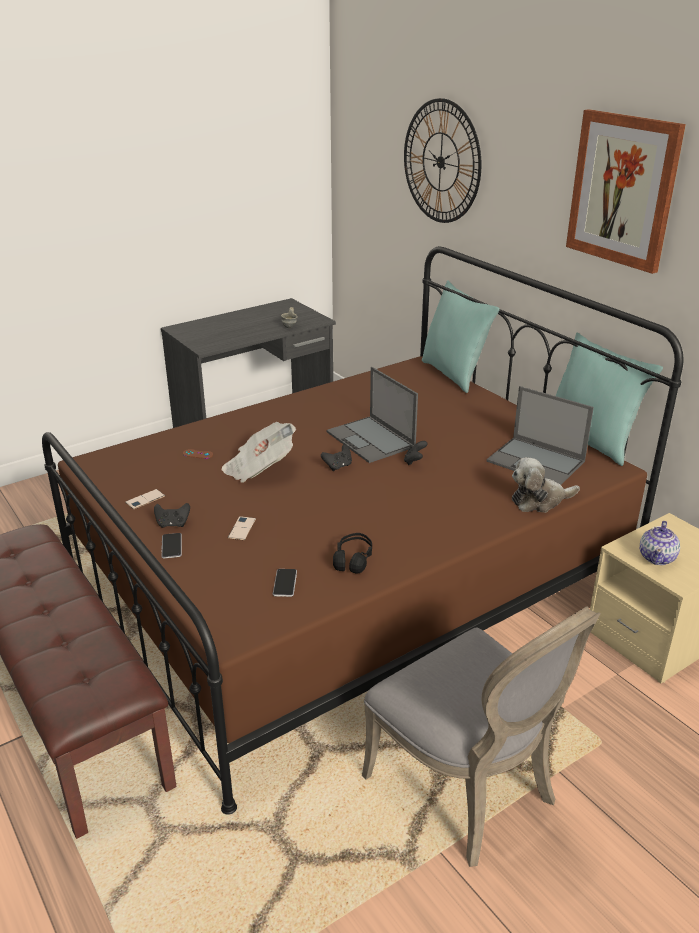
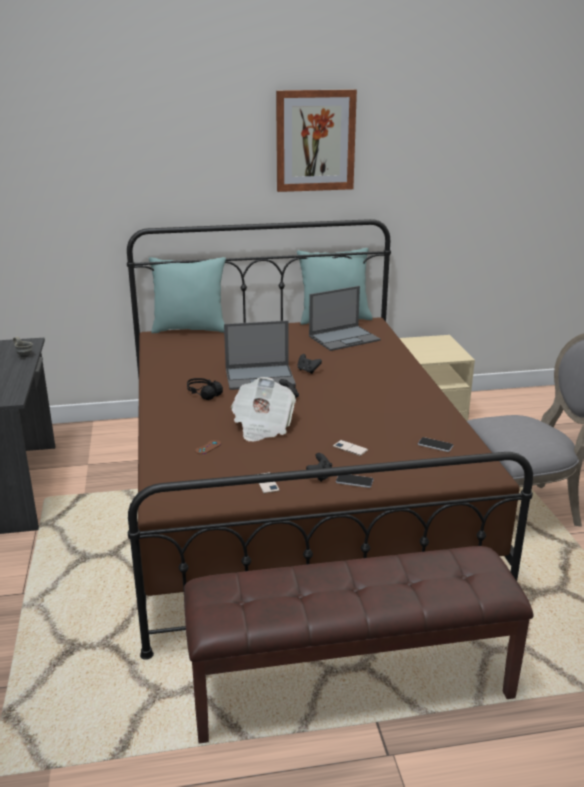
camera: 65 degrees left, 5 degrees down
(353, 560) = (421, 417): black headphones -> black headphones (203, 394)
(441, 162) = (119, 158): wall clock -> none
(539, 500) = (392, 349): plush toy -> none
(657, 557) = (435, 354): teapot -> none

